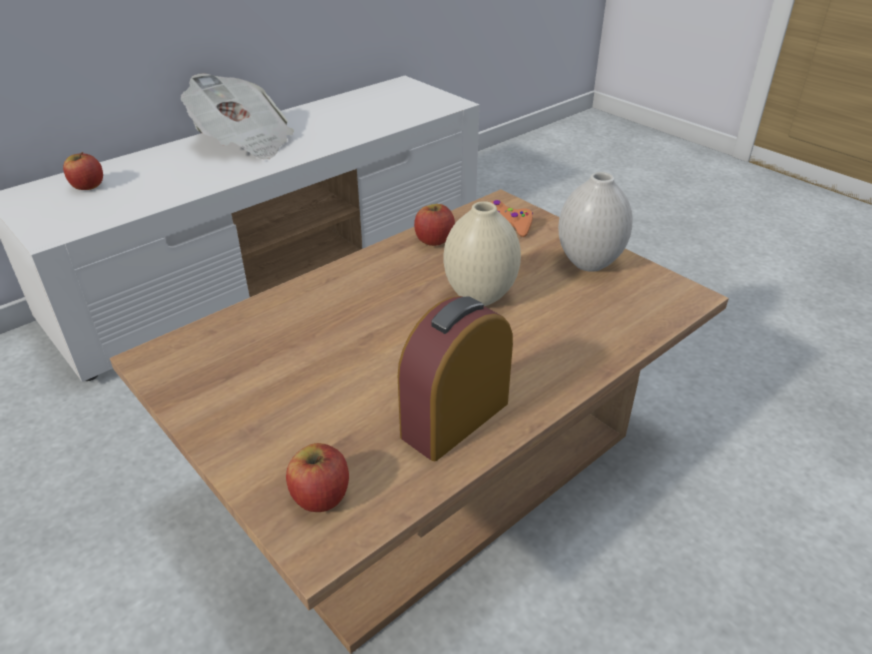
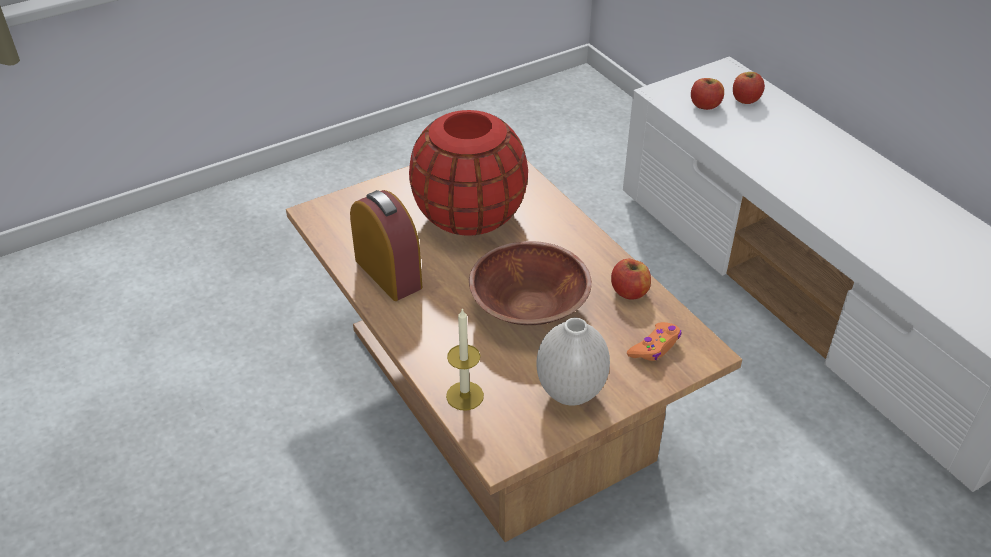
camera: 100 degrees right, 5 degrees up
(244, 142) = (852, 178): newspaper -> none
(317, 360) = (470, 216): none -> red vase
(320, 496) = (347, 214): apple -> apple (705, 105)
(479, 296) = (529, 307): beige vase -> brown bowl
(631, 325) = (465, 396): none -> candle

